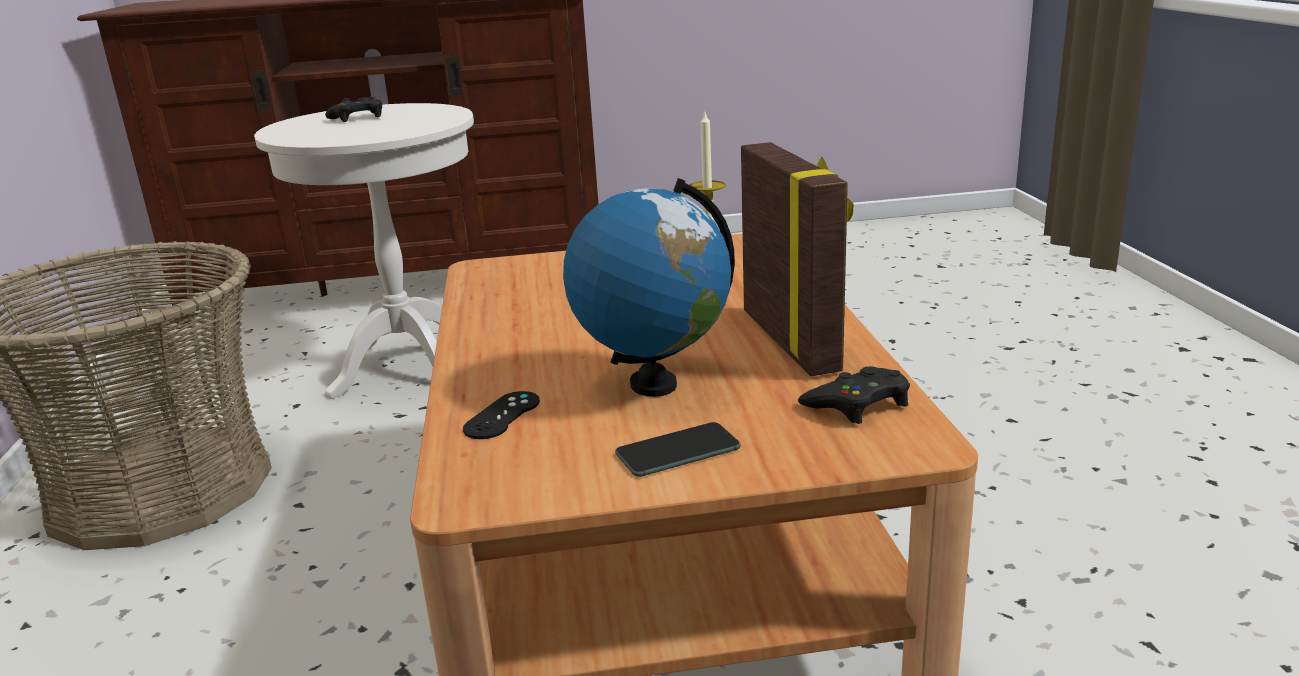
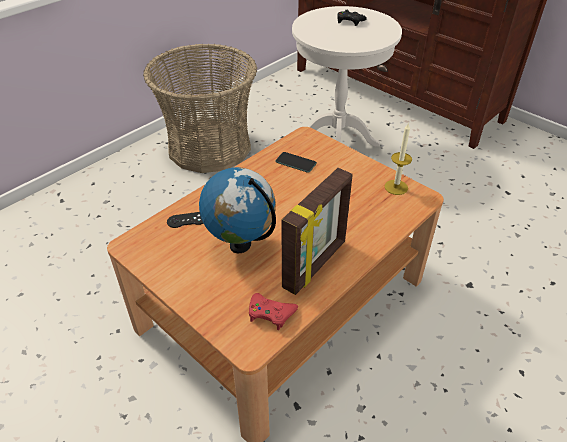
camera: 50 degrees right, 20 degrees up
(678, 451) = (194, 279): phone -> phone (295, 162)
(858, 404) = (271, 313): black game controller -> red game controller

